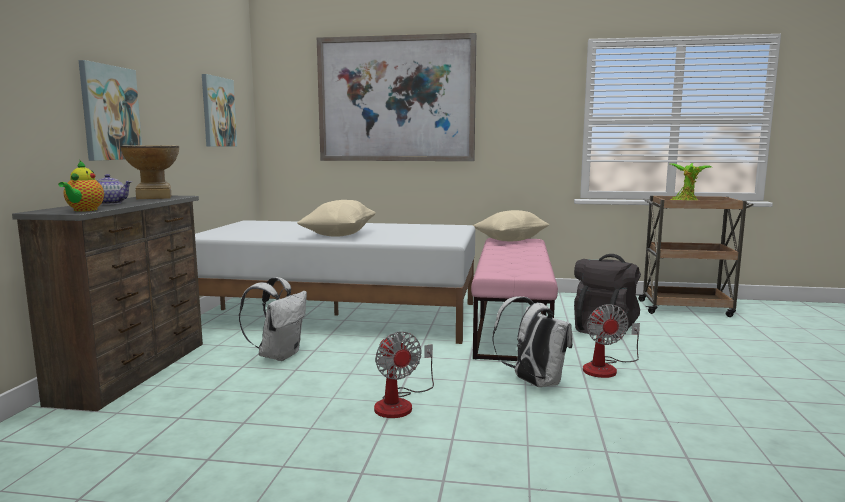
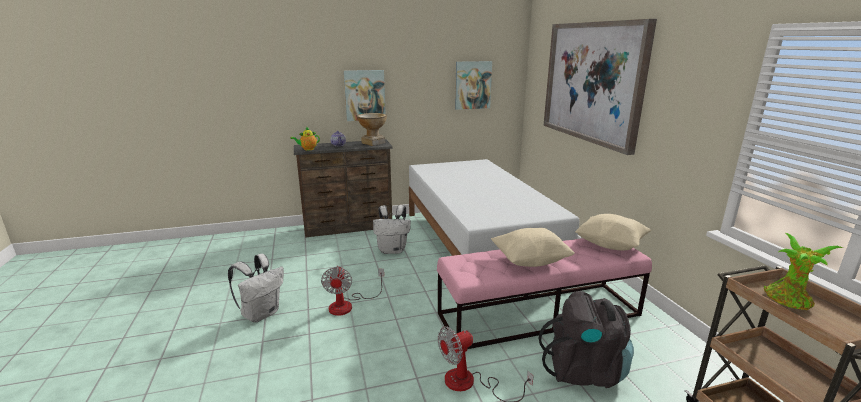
camera: 65 degrees right, 10 degrees up
(338, 235) = (463, 190): beige pillow -> beige pillow (530, 261)
(400, 403) = (348, 305): fan -> fan turned 45 degrees counterclockwise
(533, 382) = (410, 348): white backpack -> white backpack (261, 313)

